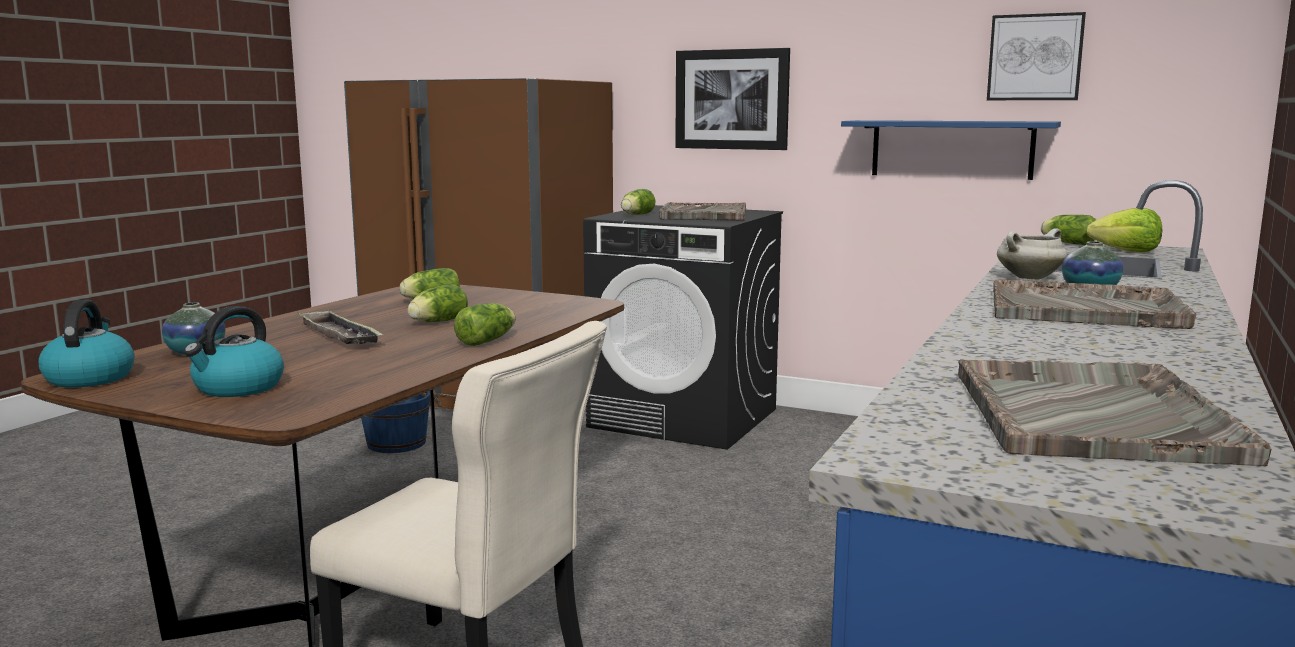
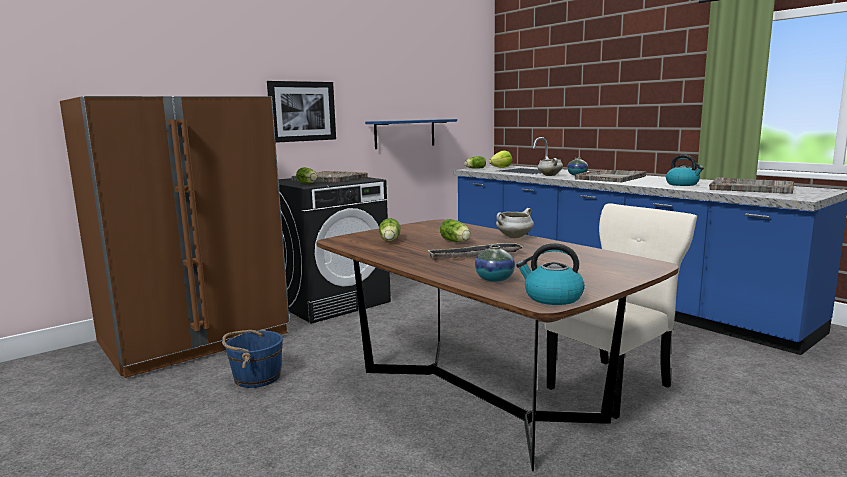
camera: 65 degrees left, 0 degrees up
(238, 388) = (595, 271): kettle -> kettle (682, 184)
(488, 340) = (514, 237): lettuce -> white cooking pot
(1035, 57) = (430, 91): picture -> none

